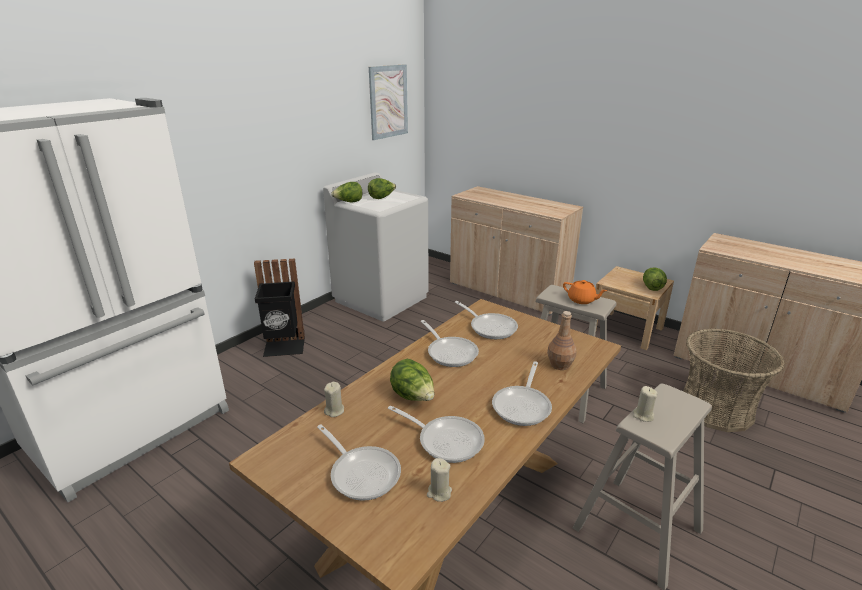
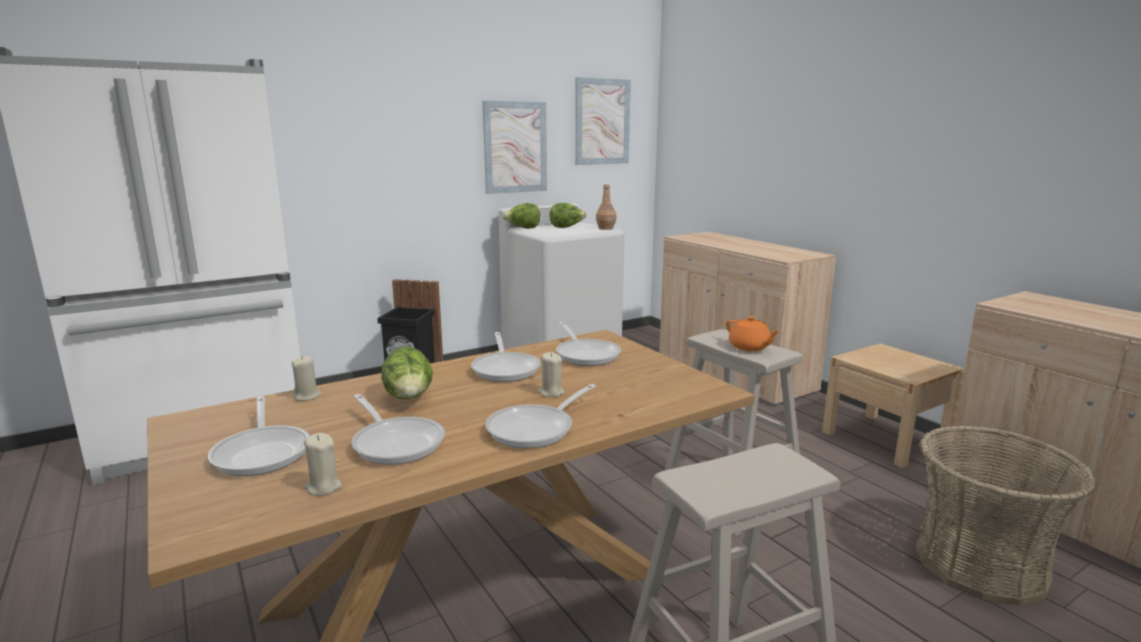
camera: 20 degrees right, 10 degrees down
(329, 132) = (515, 147): none -> picture
(560, 364) = (638, 399): brown bottle -> brown bottle (606, 228)
(643, 415) = (705, 470): beige candle -> beige candle (551, 393)
(652, 287) = (918, 371): lettuce -> none

